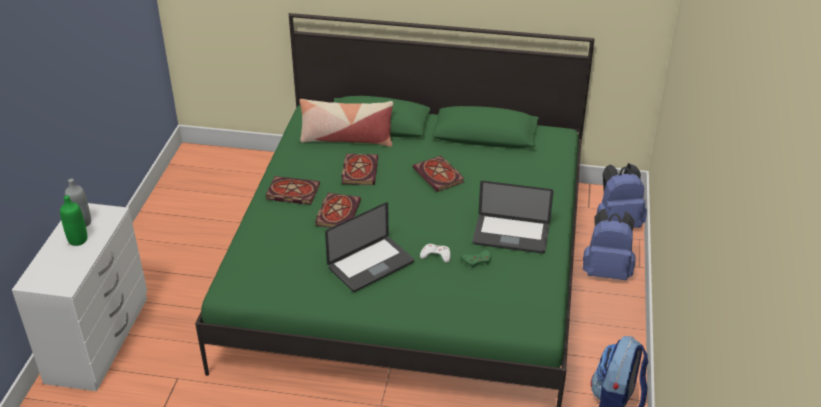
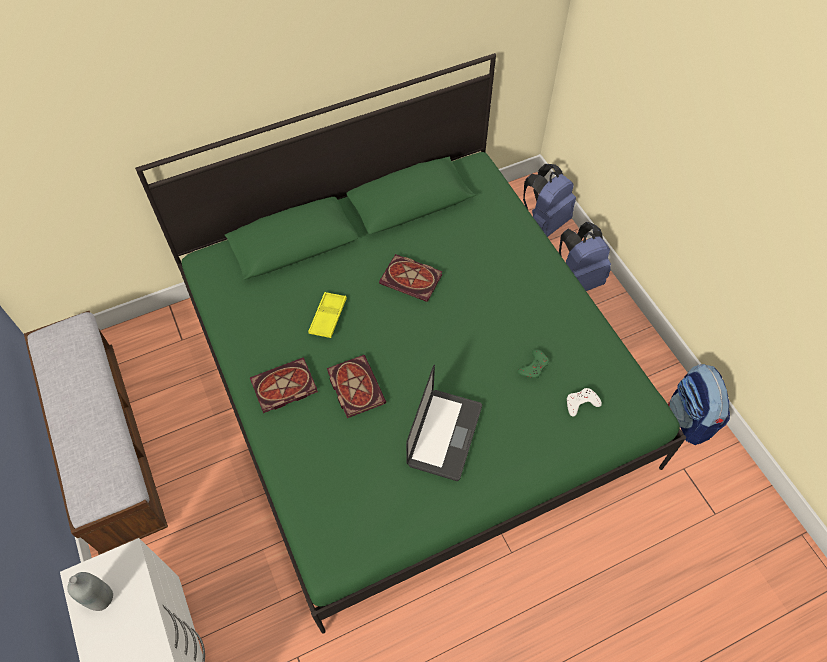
camera: 35 degrees left, 20 degrees up
(78, 240) = (119, 627): green bottle -> none
(175, 209) = (110, 446): none -> bench
(346, 139) = (278, 281): pillow -> none
(359, 170) = (328, 317): book -> yellow tray
(436, 255) = (492, 383): white game controller -> white game controller (581, 403)
(511, 235) = (537, 317): laptop -> none

